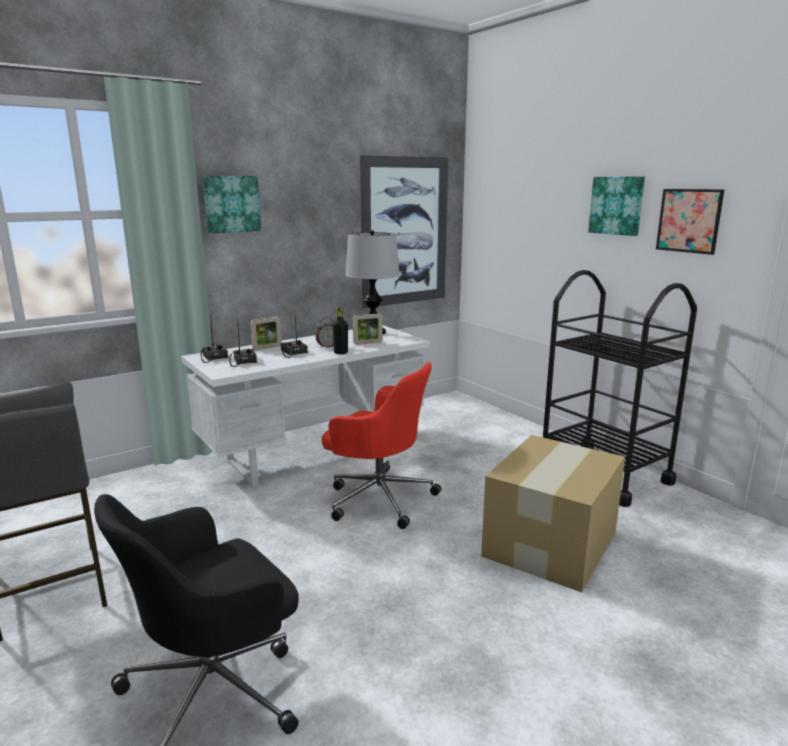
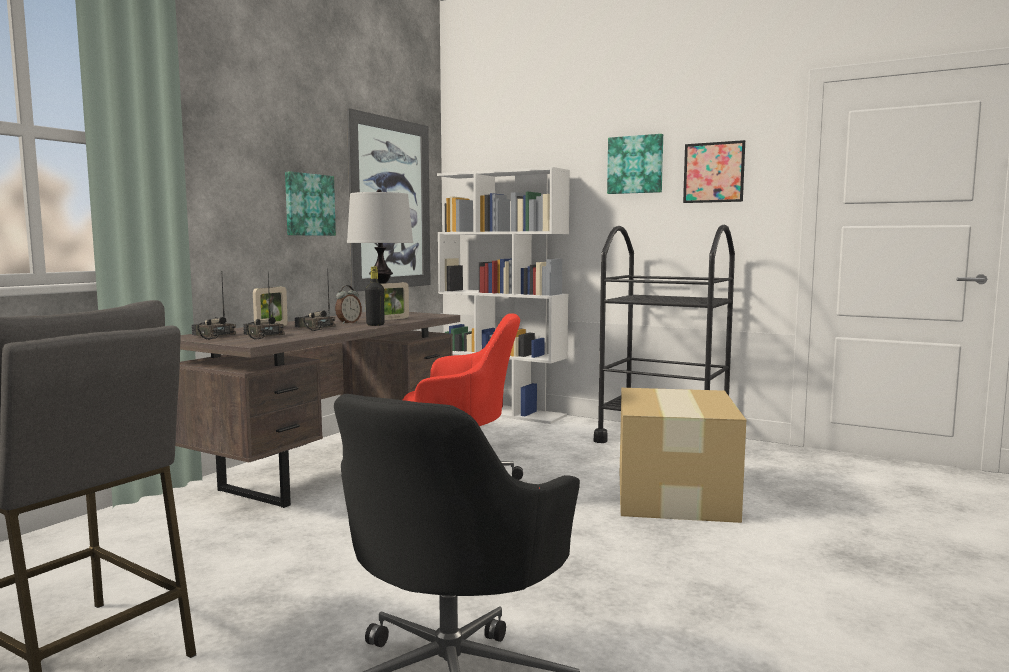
camera: 25 degrees left, 10 degrees down
(231, 204) = (212, 144): picture -> picture (308, 205)
(316, 452) = (334, 466): white desk -> brown desk
(490, 413) = (502, 412): none -> white bookcase

